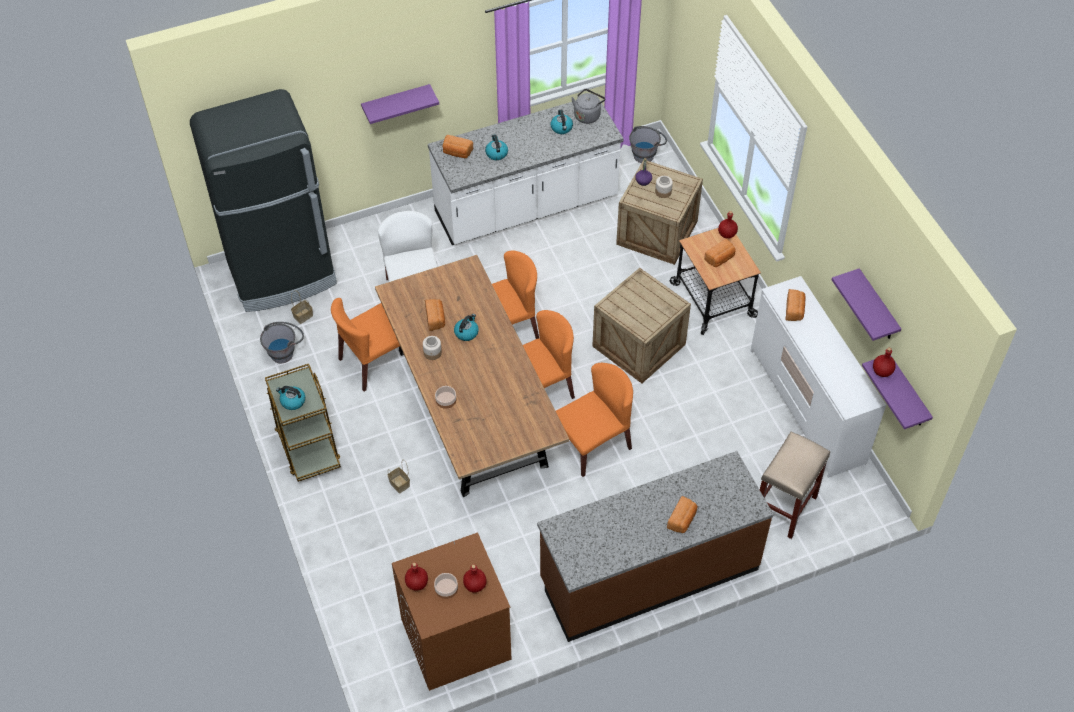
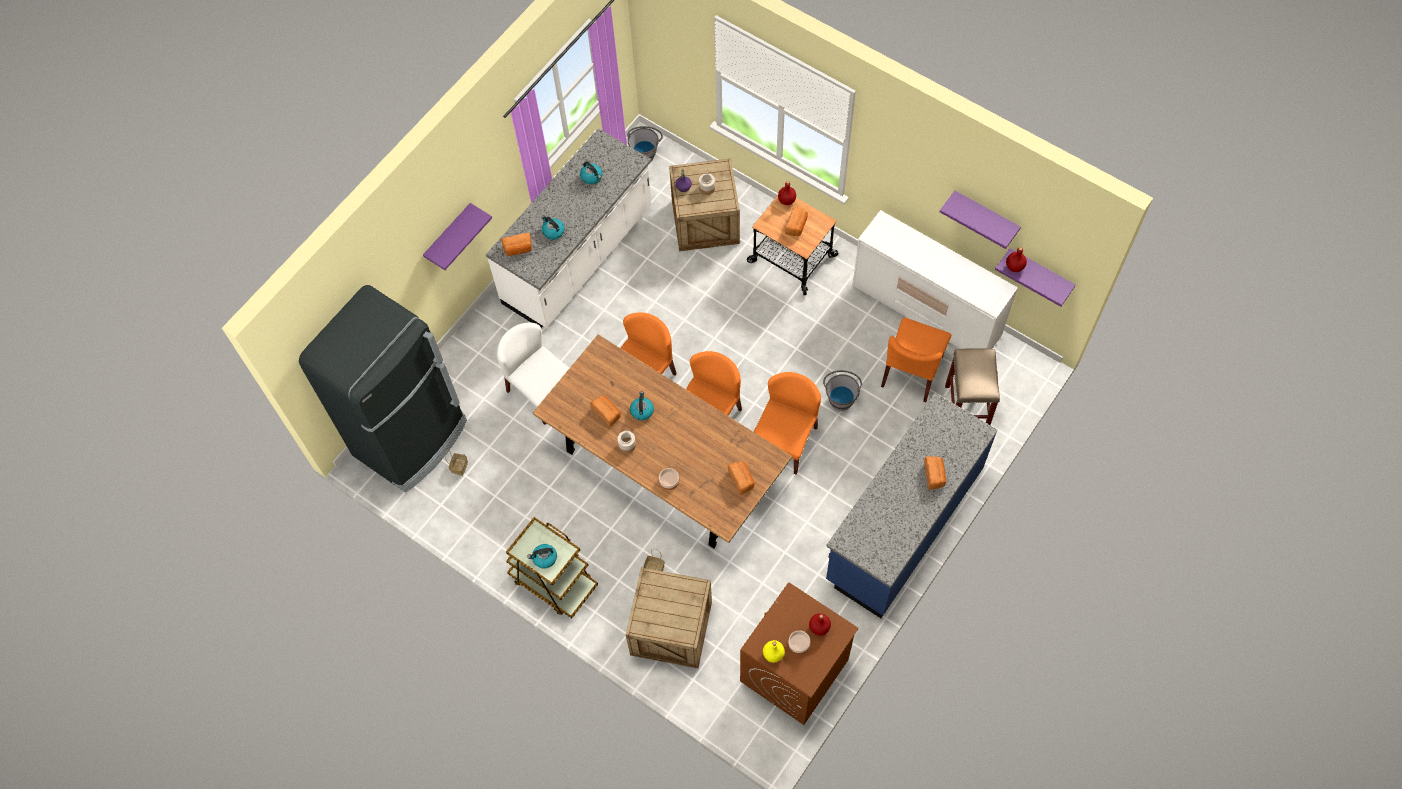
camera: 30 degrees left, 10 degrees up
(285, 351) = (468, 508): grey bucket -> grey bucket (841, 396)
(375, 362) = (554, 473): orange chair -> orange chair (912, 372)
(417, 583) = (773, 653): red bottle -> yellow bottle
(587, 115) = (605, 152): grey kettle -> none
(639, 345) = (761, 333): crate -> crate (671, 628)
(648, 574) = (902, 525): brown counter -> blue counter
(794, 310) = (896, 244): bread -> bread (741, 480)

